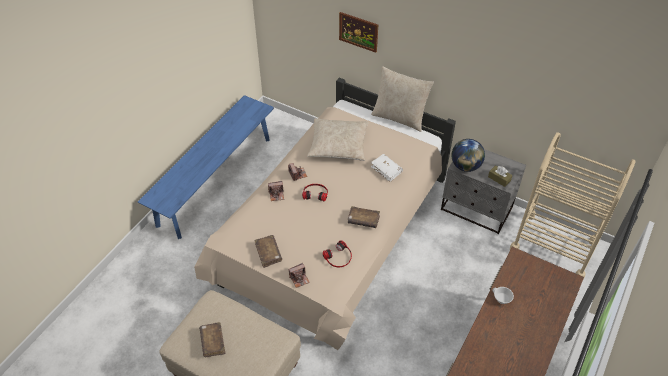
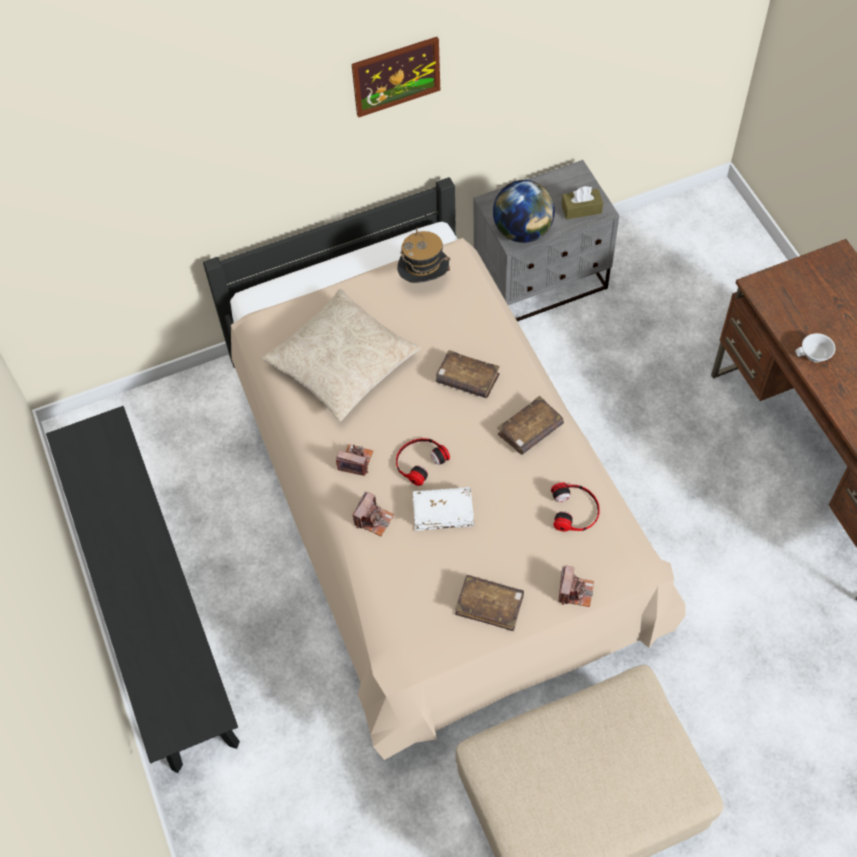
camera: 50 degrees left, 10 degrees up
(212, 342) = (574, 798): brown book -> brown book (467, 379)
(215, 180) = (155, 609): blue bench -> black bench
(358, 31) = (216, 156): picture -> picture (396, 76)
(386, 170) = (455, 333): white book -> white book (443, 512)
(399, 117) = (356, 243): beige pillow -> none
(402, 146) = (424, 281): none -> hat
(553, 245) = (678, 240): beige cart -> none

